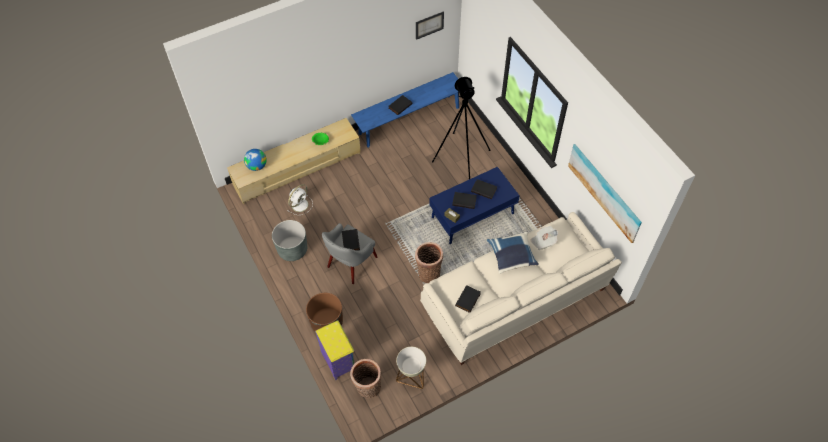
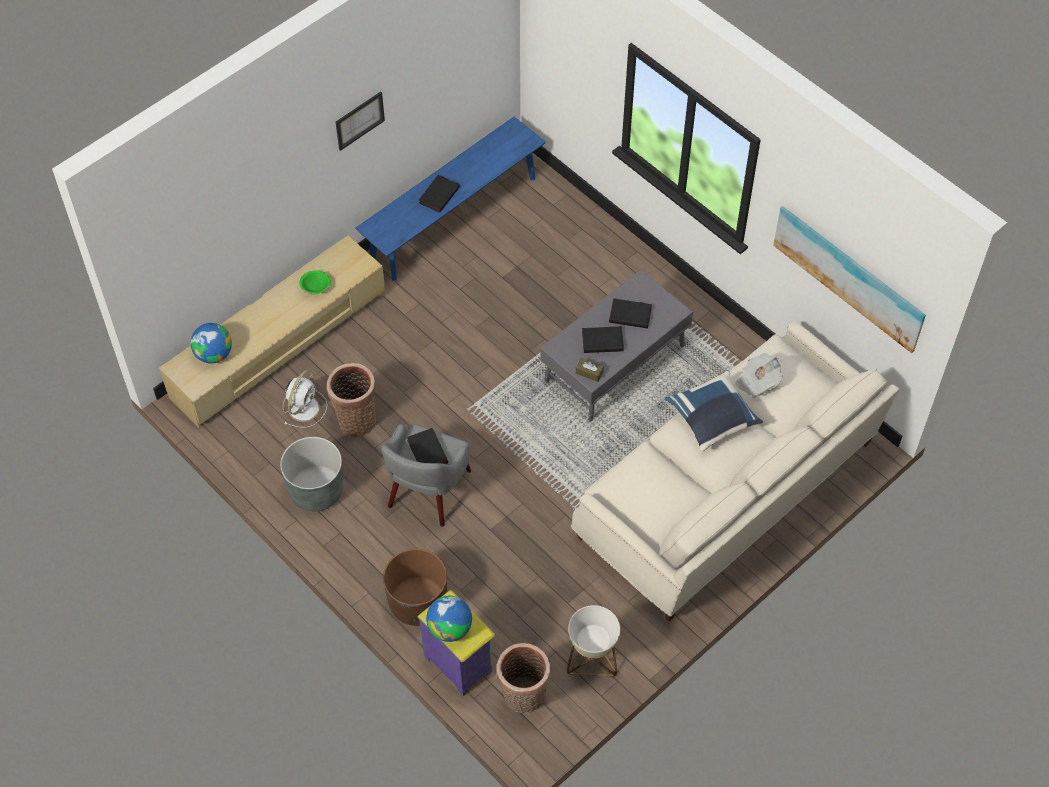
camera: 15 degrees left, 0 degrees up
(330, 341) = (450, 628): none -> globe
(428, 273) = (568, 479): basket -> basket (356, 419)
(429, 25) = (472, 43): picture -> picture (359, 120)
(461, 156) = (564, 263): black floor lamp -> none
(468, 300) = (661, 507): black book -> none
(472, 215) = (614, 364): blue coffee table -> grey coffee table

